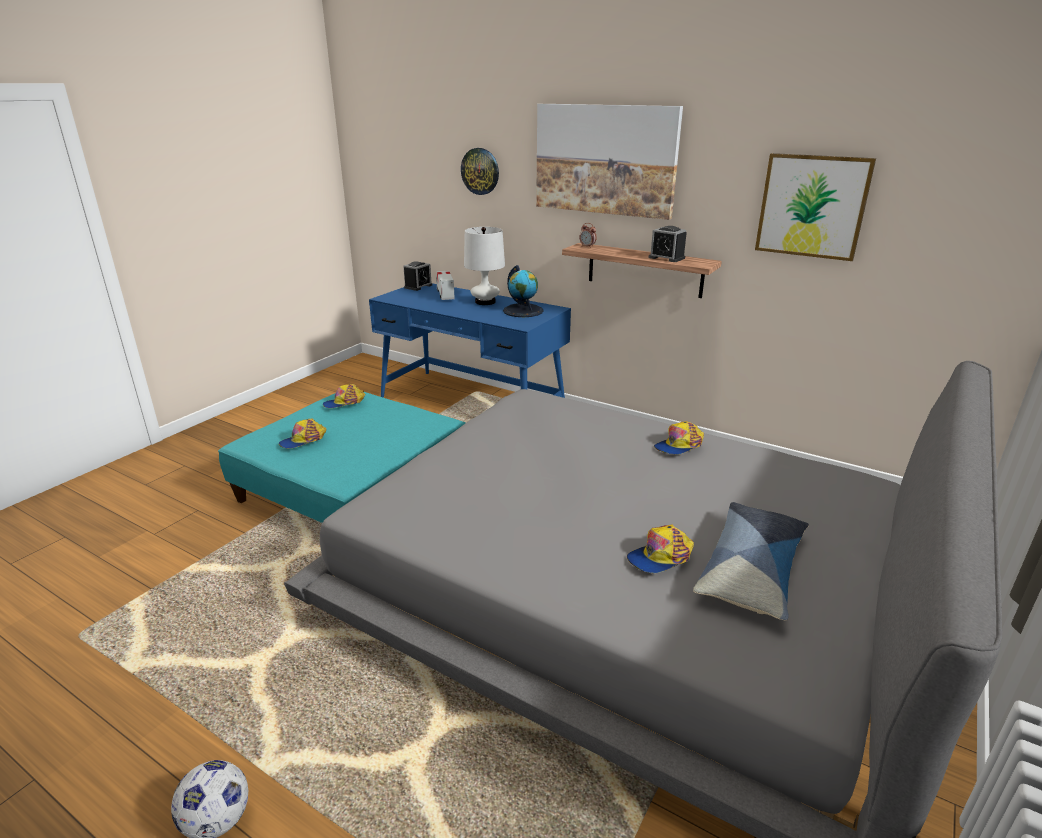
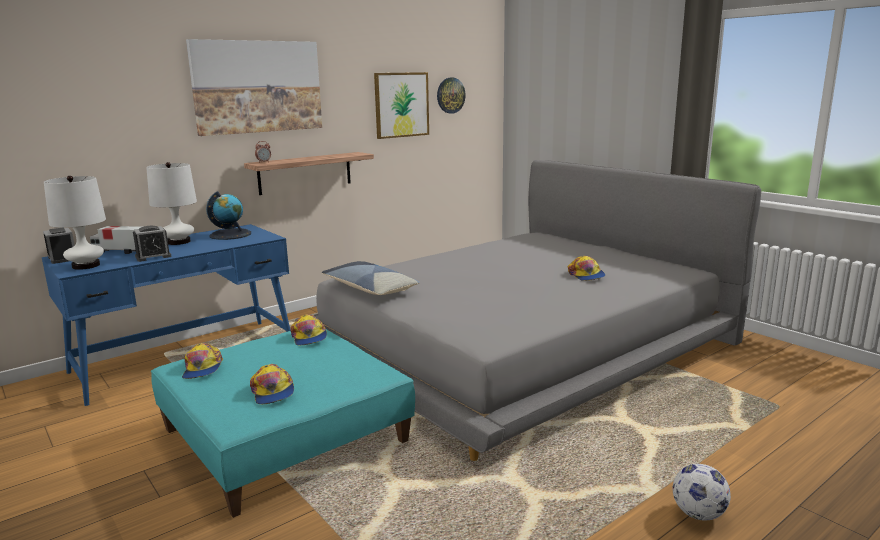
camera: 70 degrees left, 10 degrees down
(402, 296) = (86, 266): none -> white table lamp
(480, 171) = (117, 110): wall clock -> wall clock (450, 95)
(666, 258) = (332, 156): alarm clock -> alarm clock (153, 256)
(679, 446) = (469, 255): cap -> cap (309, 337)
(752, 570) = (602, 263): pillow -> pillow (370, 288)

